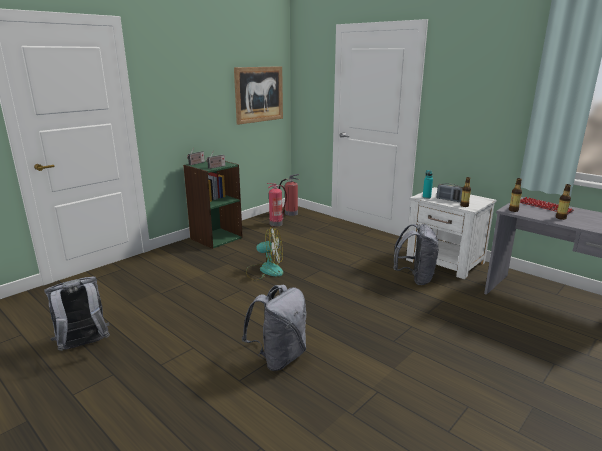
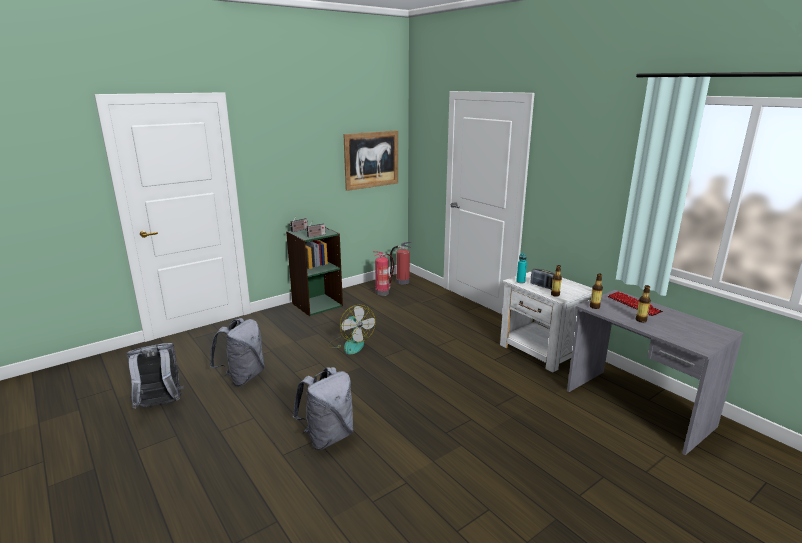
camera: 10 degrees right, 0 degrees up
(265, 270) = (351, 344): fan -> fan turned 45 degrees clockwise
(415, 278) = (499, 366): grey backpack -> grey backpack (243, 377)

